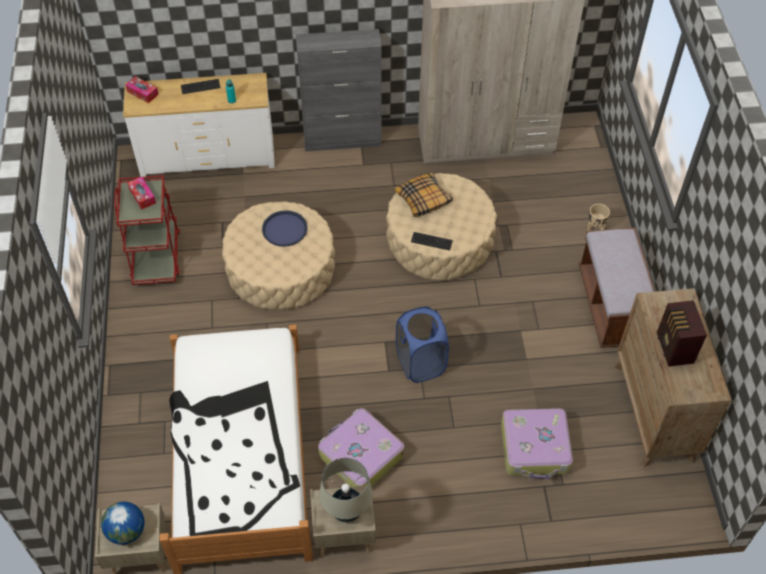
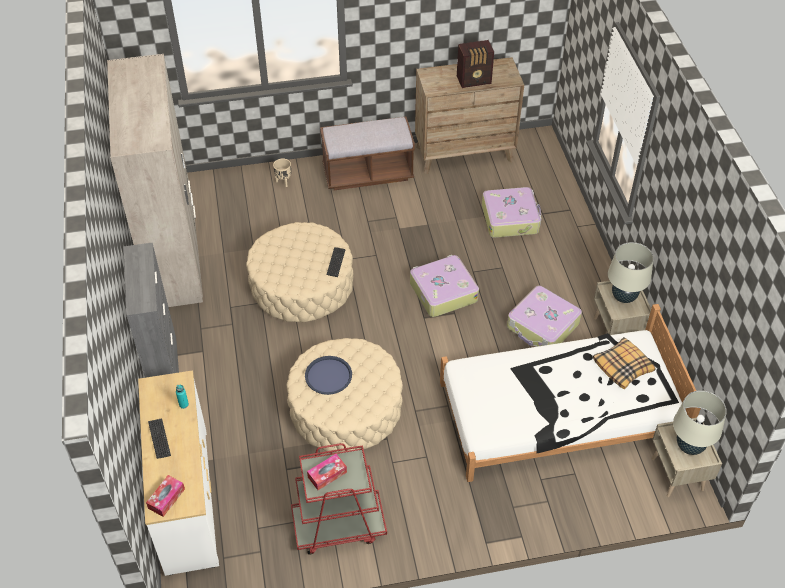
camera: 95 degrees left, 5 degrees down
(126, 531) = (689, 446): globe -> beige table lamp
(420, 363) = (442, 292): blue laundry basket -> suitcase
(423, 199) = (283, 271): pillow -> pillow (623, 367)

